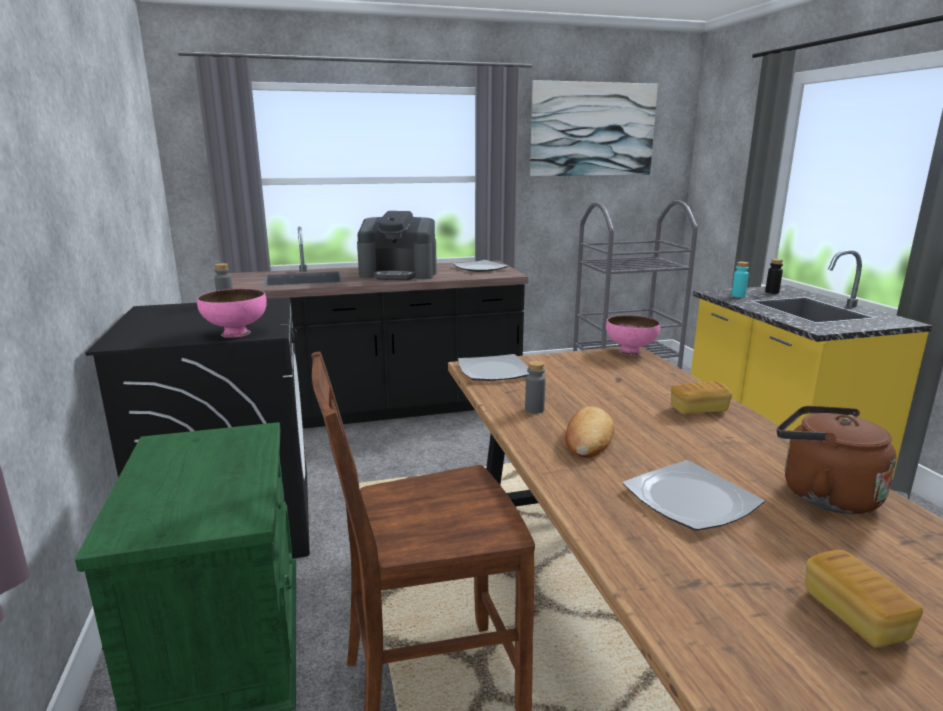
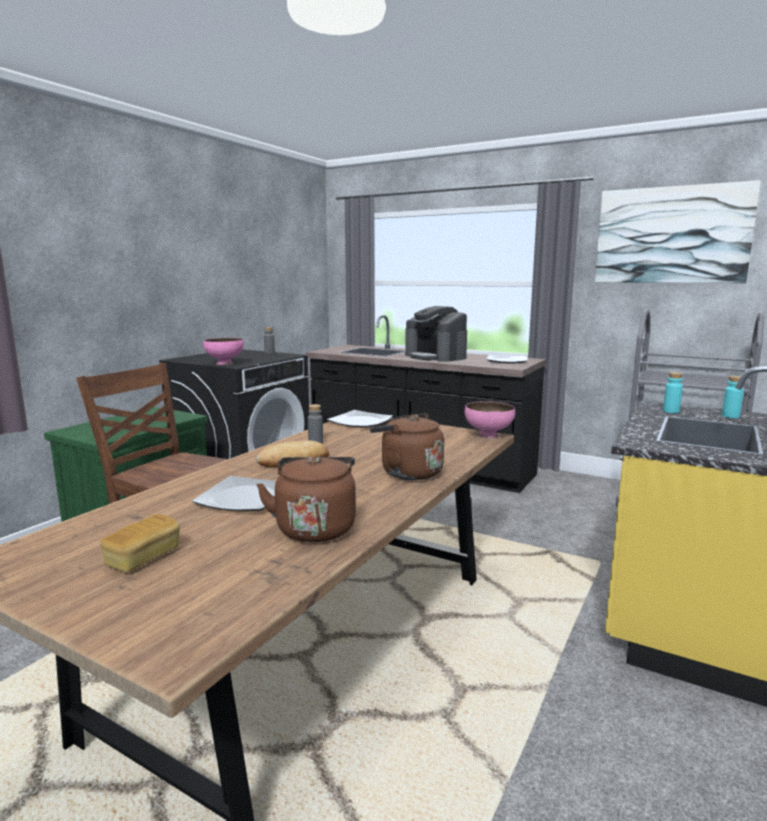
camera: 45 degrees right, 5 degrees down
(698, 410) = (407, 472): bread -> brown kettle
(772, 292) = (730, 416): black bottle -> turquoise bottle

